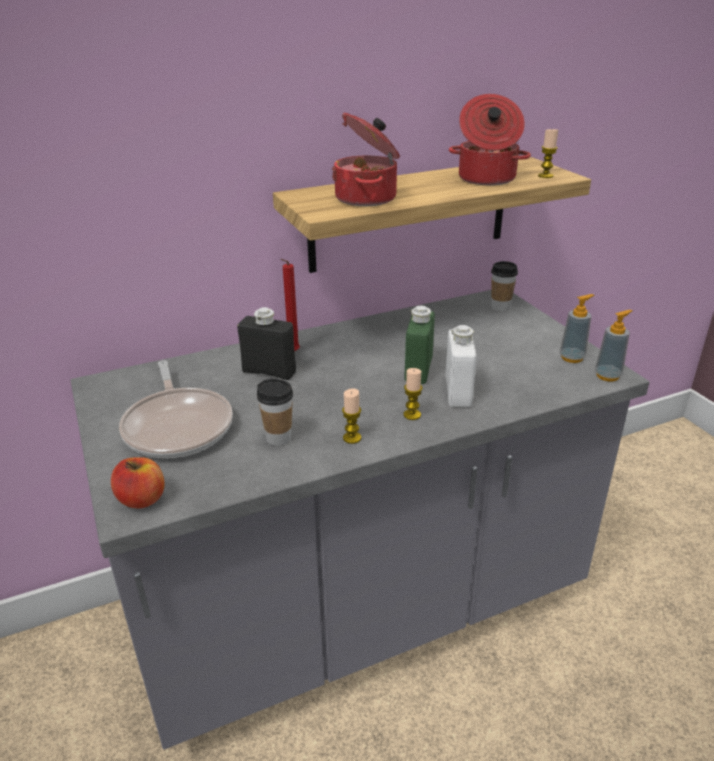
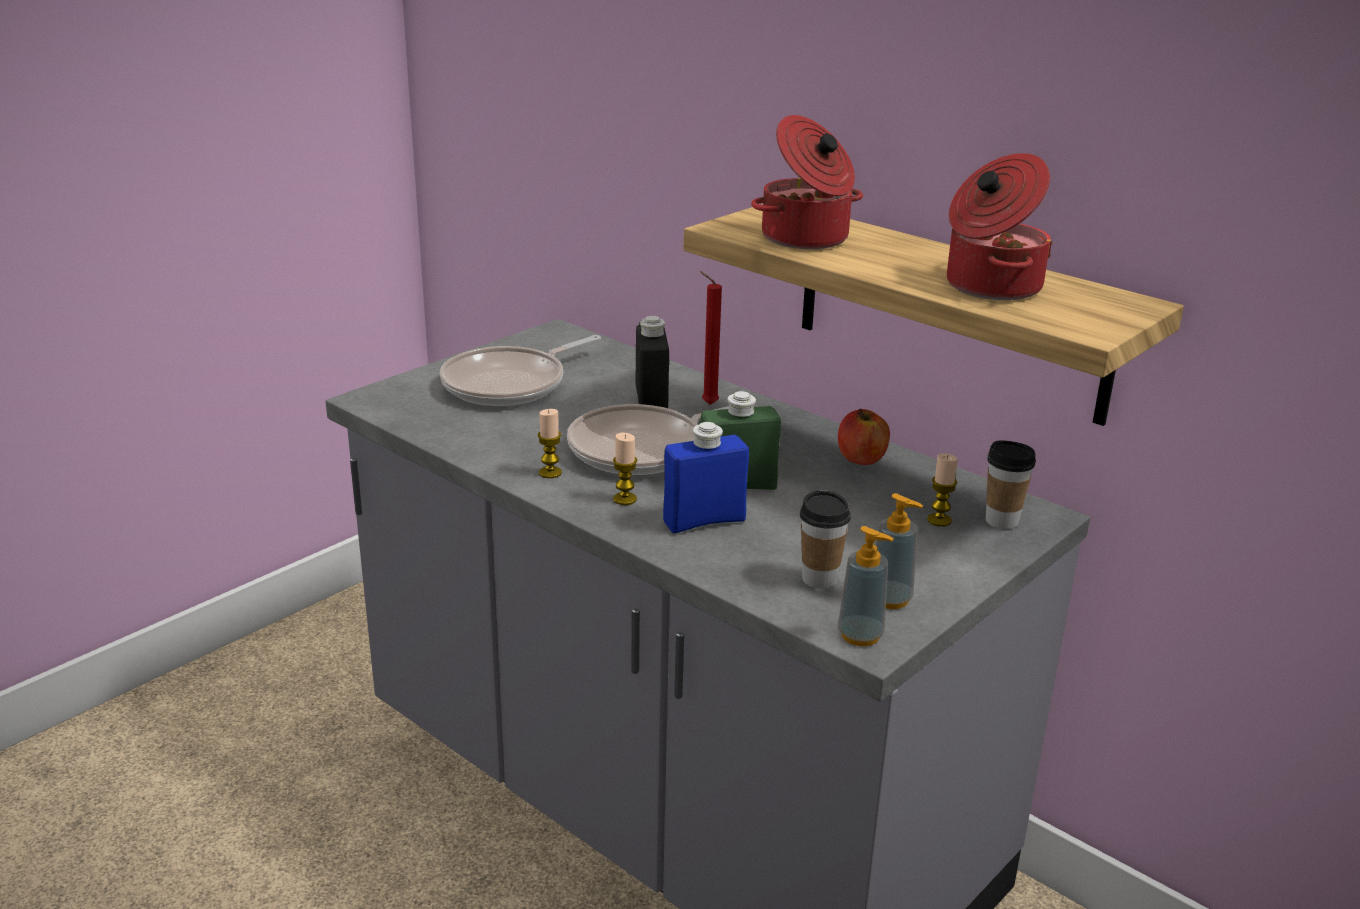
camera: 65 degrees right, 5 degrees down
(142, 499) = (388, 399): apple -> apple (861, 458)
(278, 438) = (522, 435): cup -> cup (819, 579)
(342, 391) = (644, 449): none -> frying pan
(458, 392) = (704, 521): white bottle -> blue bottle
(545, 176) = (1069, 319): candle -> candle (939, 520)

